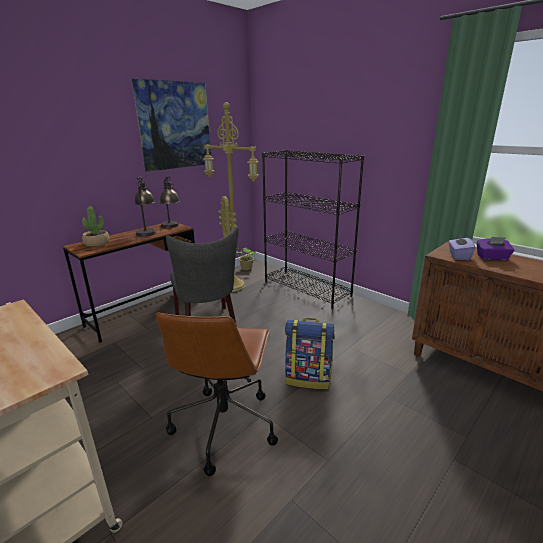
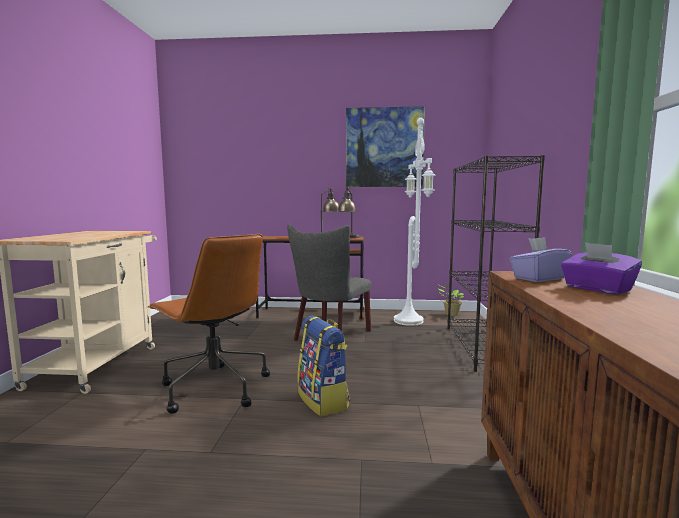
camera: 50 degrees right, 15 degrees down
(97, 243) = (281, 237): potted plant -> none
(224, 424) = (214, 388): brown office chair -> brown office chair turned 105 degrees counterclockwise
(234, 286) = (410, 321): yellow floor lamp -> white floor lamp

